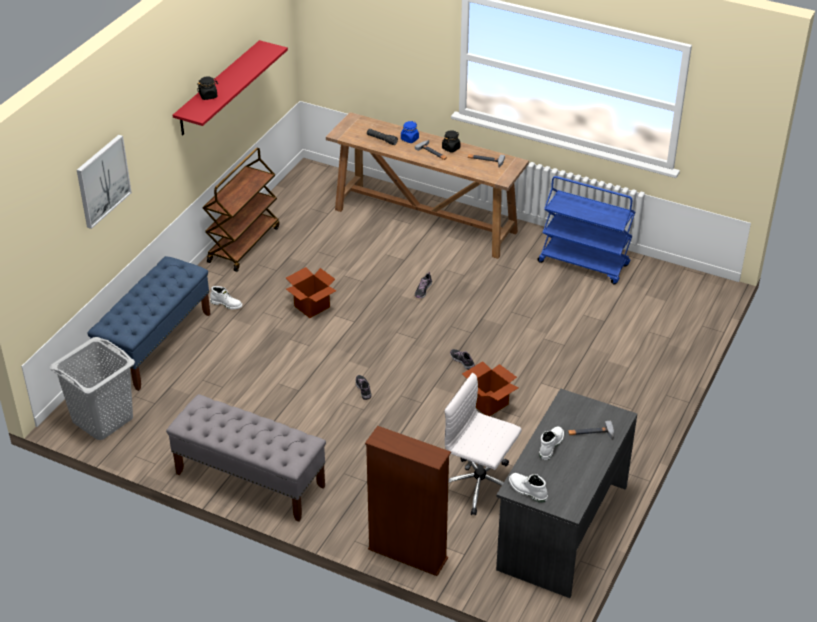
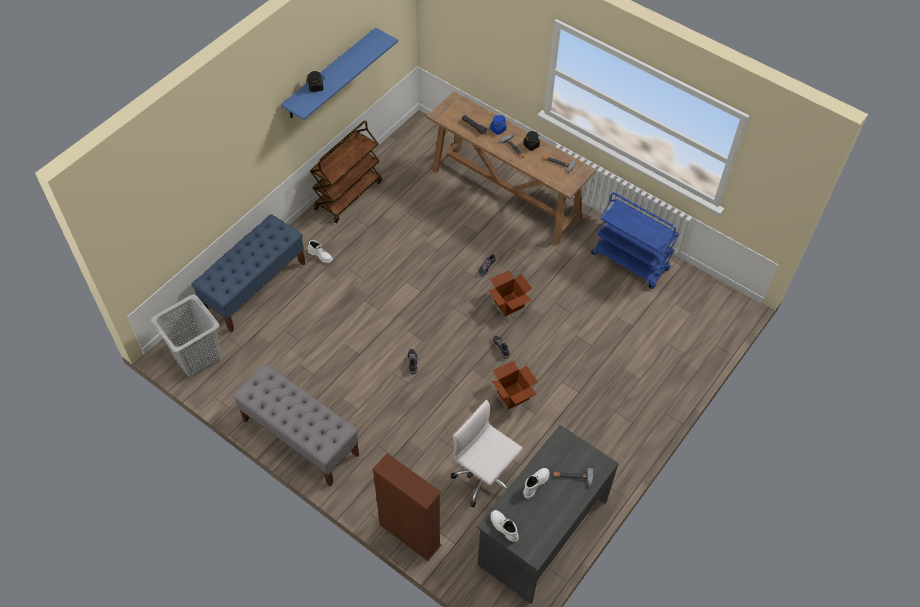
camera: 10 degrees right, 15 degrees up
(102, 181) = (206, 169): picture -> none
(218, 88) = (330, 74): red shelf -> blue shelf
(312, 306) = (390, 269): cardboard box -> cardboard box (509, 304)

